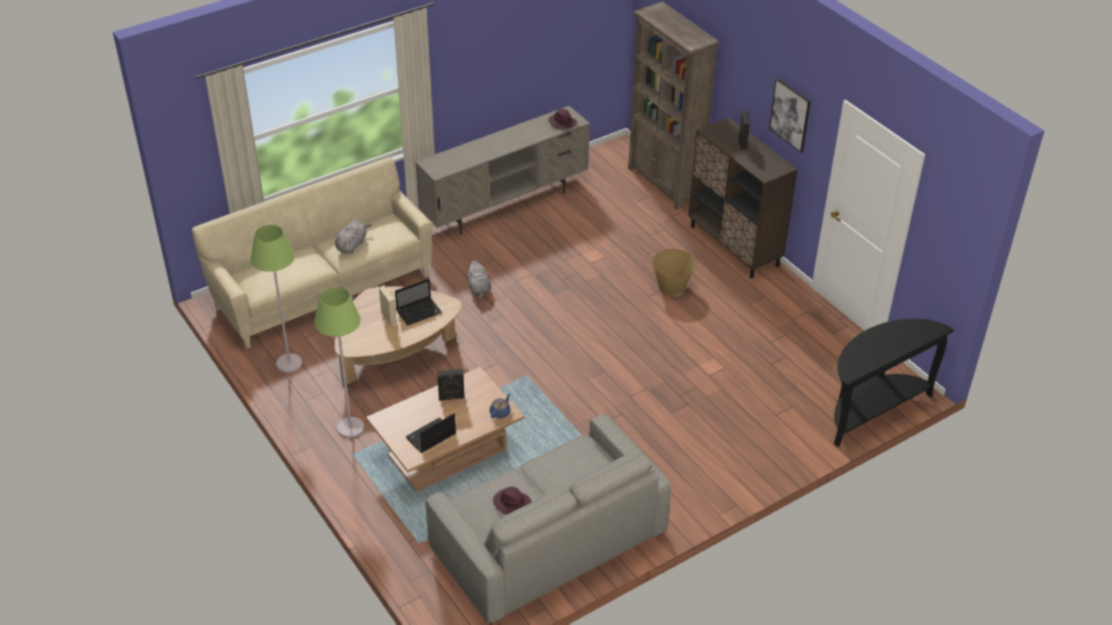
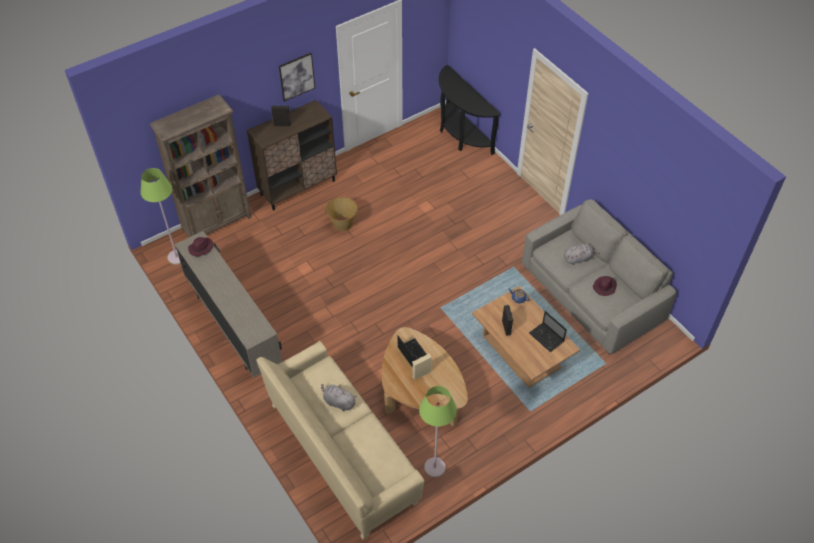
camera: 90 degrees left, 10 degrees up
(350, 428) = (503, 415): green floor lamp -> green floor lamp (176, 257)
(479, 289) = (343, 340): grey plush toy -> grey plush toy (578, 258)

